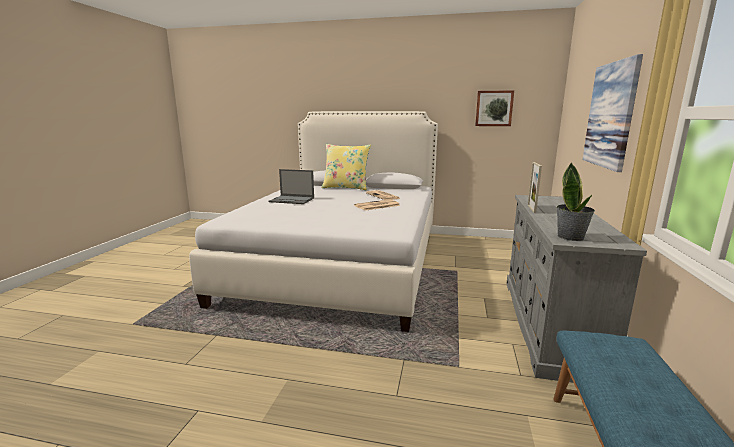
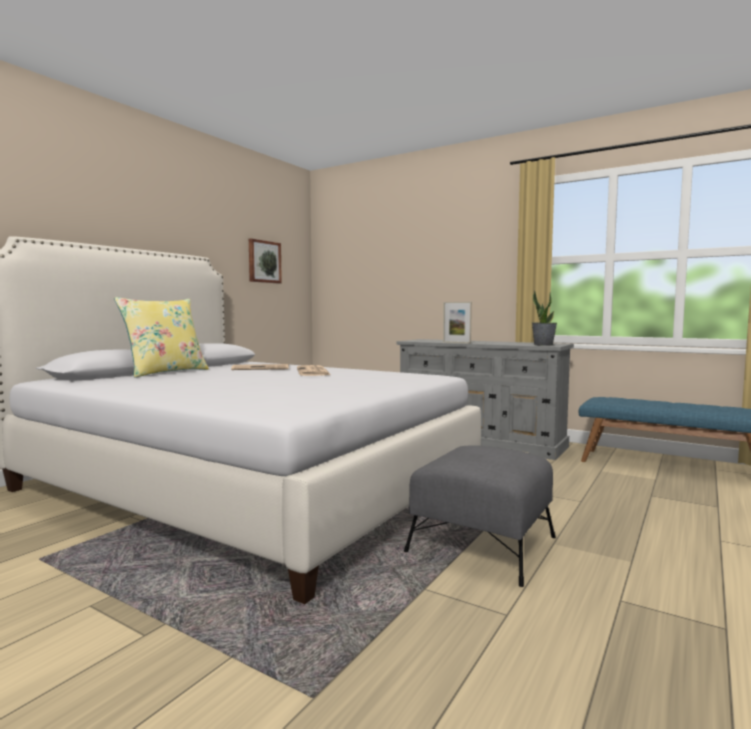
camera: 70 degrees left, 10 degrees down
(278, 348) = (483, 544): none -> grey ottoman
(292, 200) = (207, 386): laptop -> none
(610, 115) = (435, 268): picture -> none

